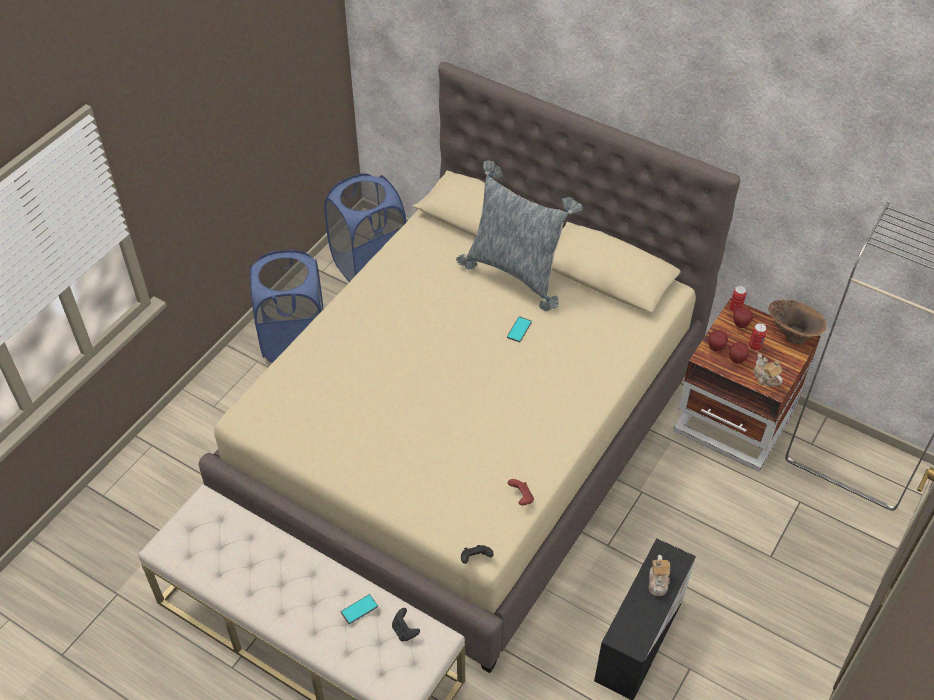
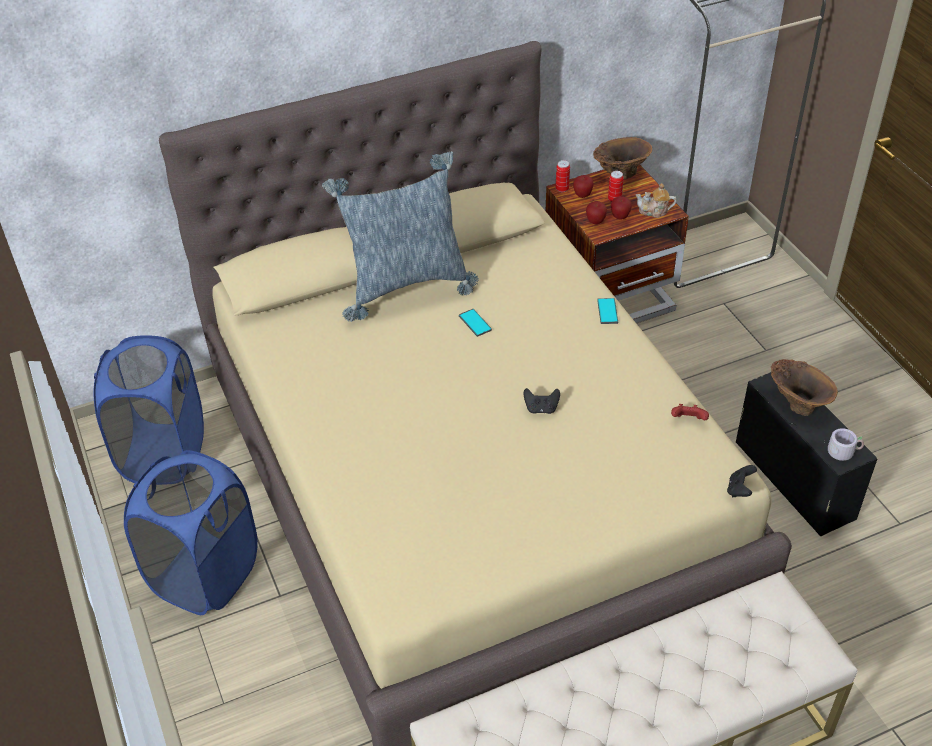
camera: 55 degrees left, 5 degrees down
(359, 609) = (699, 643): phone -> phone (607, 311)
(405, 631) = (750, 615): black game controller -> black game controller (541, 408)
(631, 634) = (843, 451): none -> grey mug
(658, 582) = (797, 404): teapot -> brown vase

